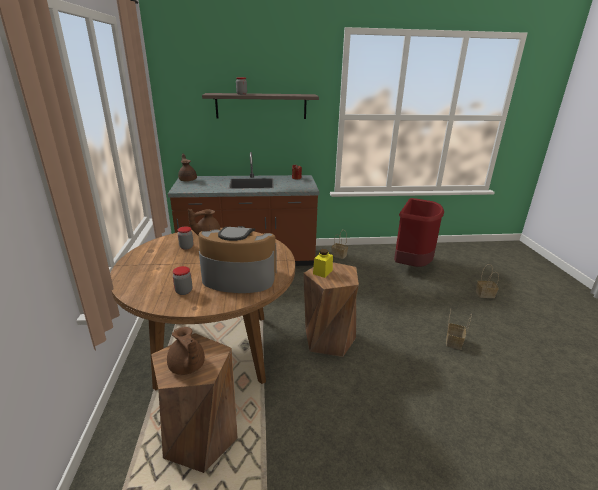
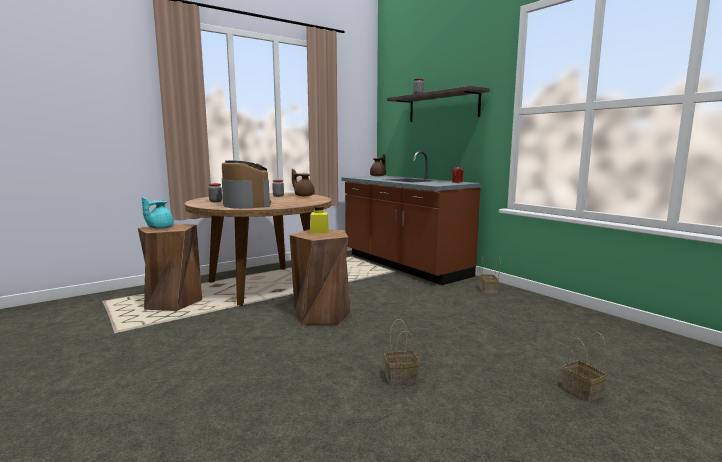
camera: 60 degrees right, 15 degrees down
(187, 367) = (159, 228): brown teapot -> turquoise teapot
(412, 264) = (557, 327): red trash can -> none

